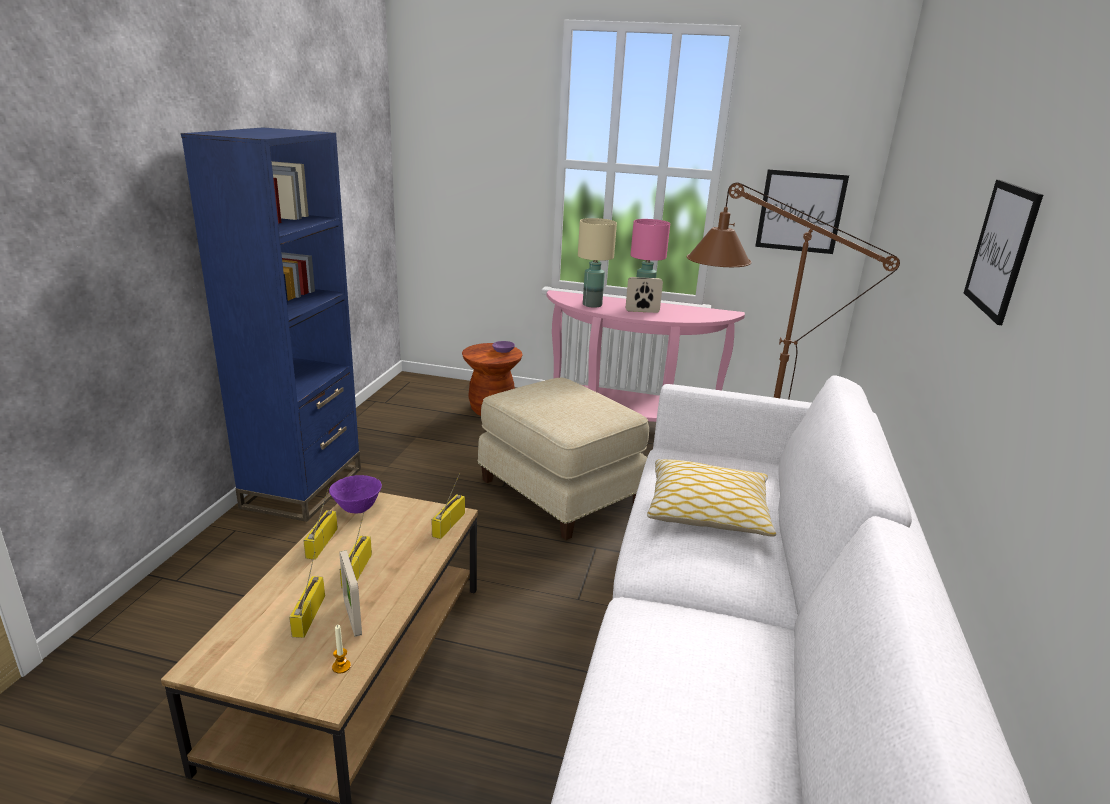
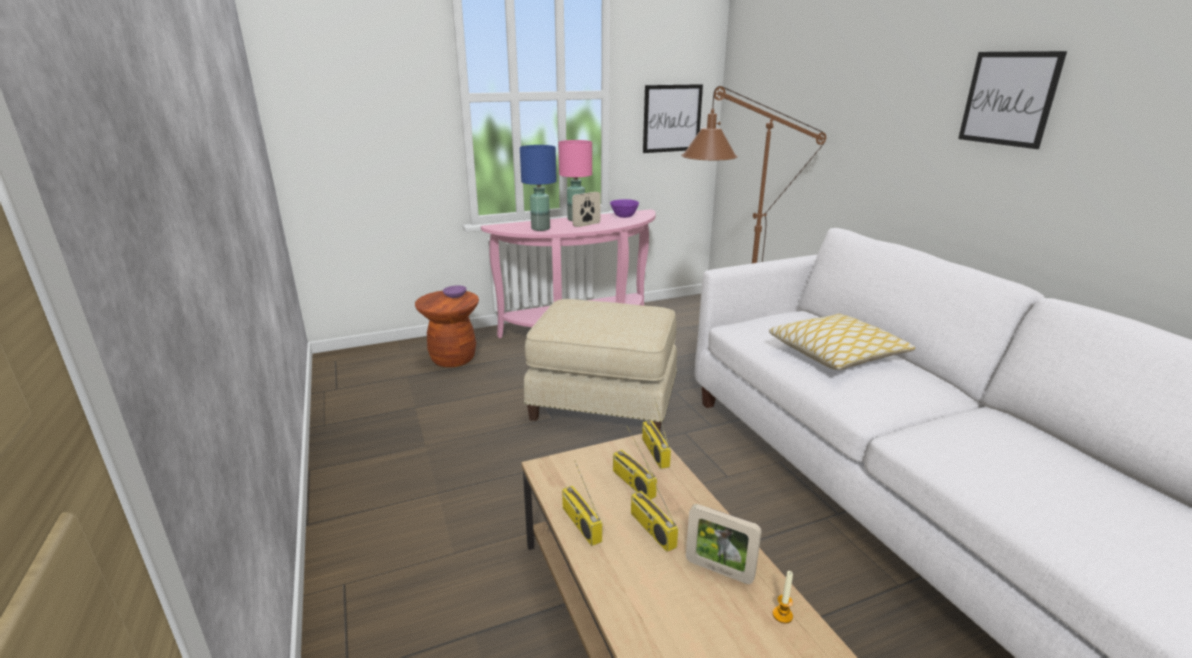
camera: 35 degrees left, 0 degrees up
(303, 488) = (363, 504): blue bookcase -> none
(308, 614) = (681, 591): radio -> radio (632, 483)
(356, 509) = (559, 478): purple bowl -> purple bowl (624, 217)
(592, 305) = (541, 229): beige table lamp -> blue table lamp

